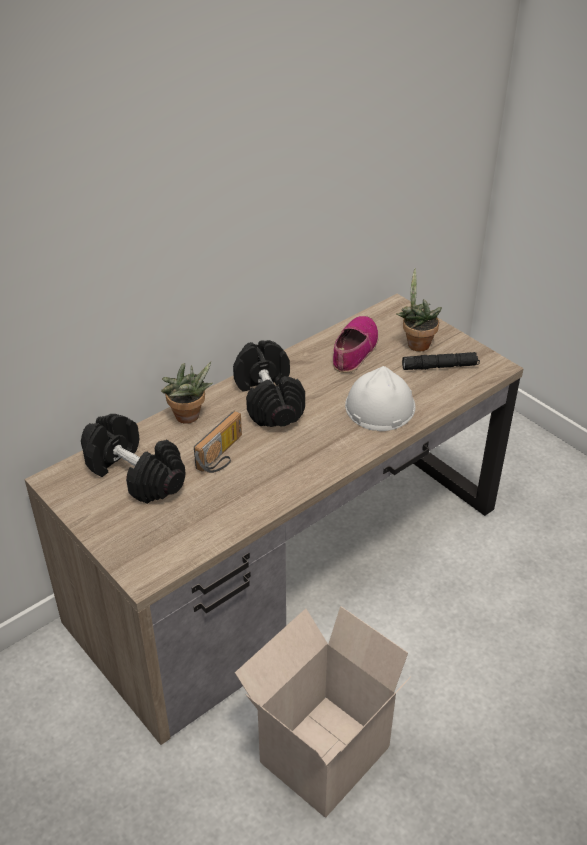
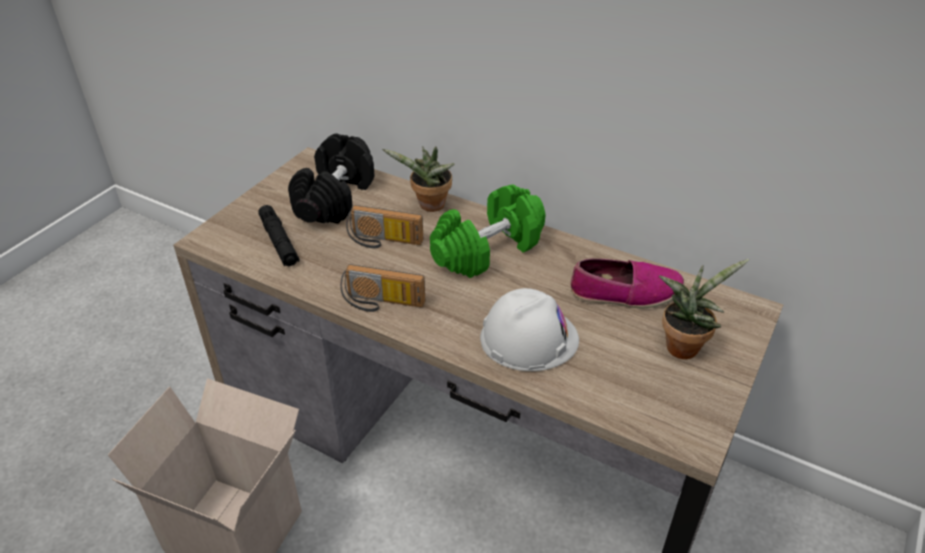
camera: 70 degrees right, 0 degrees up
(268, 400) = (488, 249): black dumbbell -> green dumbbell
(304, 472) = (381, 303): none -> radio
(440, 366) = (650, 378): black flashlight -> black flashlight (279, 242)

